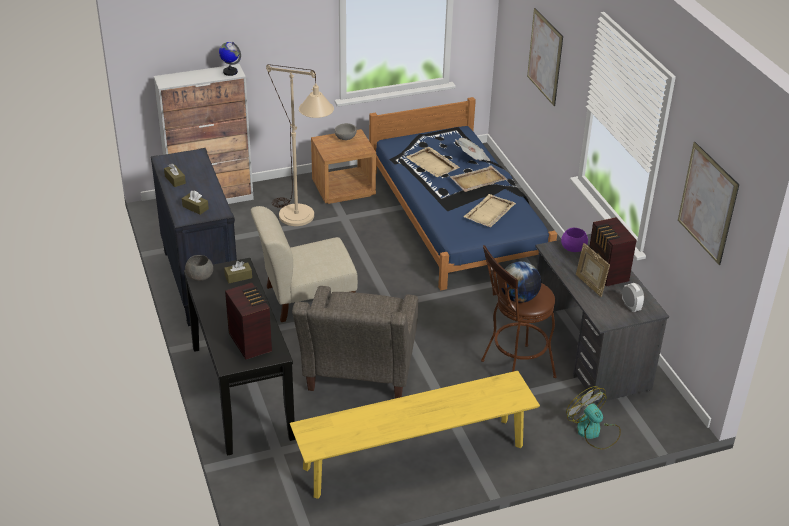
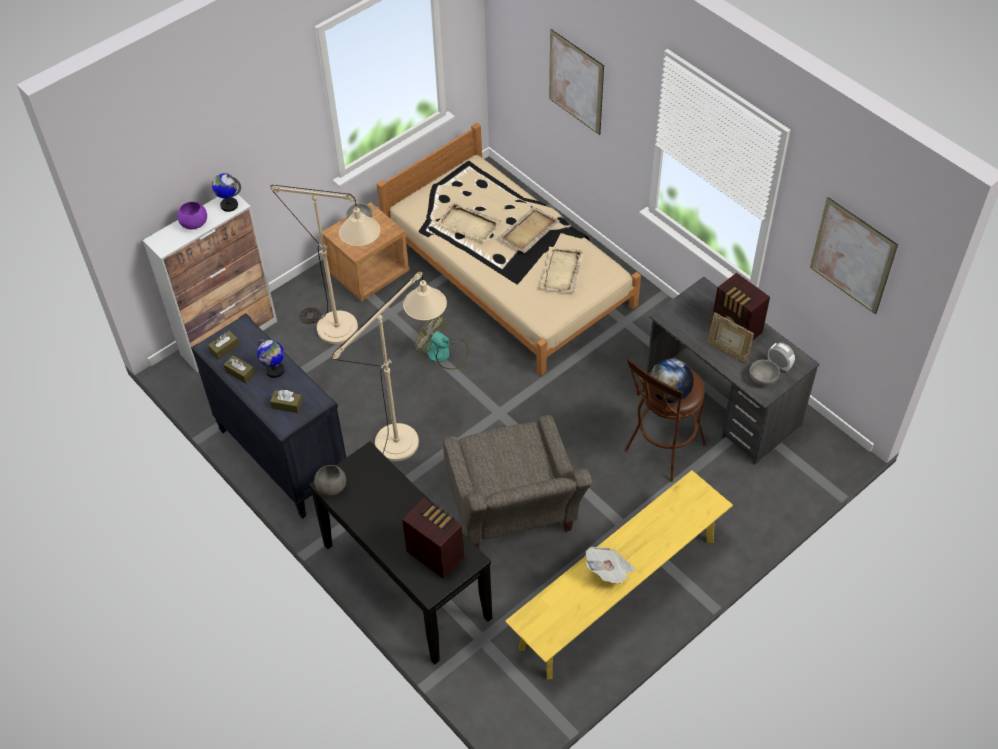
camera: 20 degrees left, 15 degrees up
(201, 185) = (275, 370): none -> globe
(238, 277) = (373, 472): brown tissue box -> brown tissue box (224, 348)
(305, 298) = (407, 436): beige chair -> beige floor lamp
(456, 217) = (507, 272): blue bed -> beige bed
(473, 158) = (507, 201): newspaper -> newspaper (609, 571)
(574, 248) = (689, 307): purple bowl -> purple bowl (194, 223)
(593, 432) = (771, 497): fan -> fan (443, 354)
(610, 312) = (763, 379): none -> grey bowl

